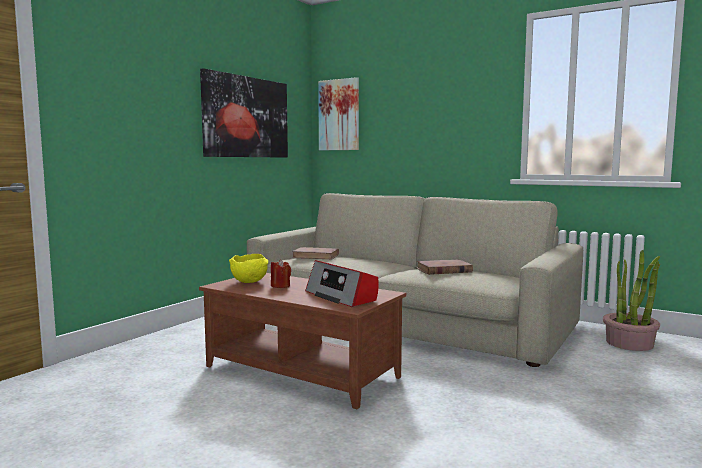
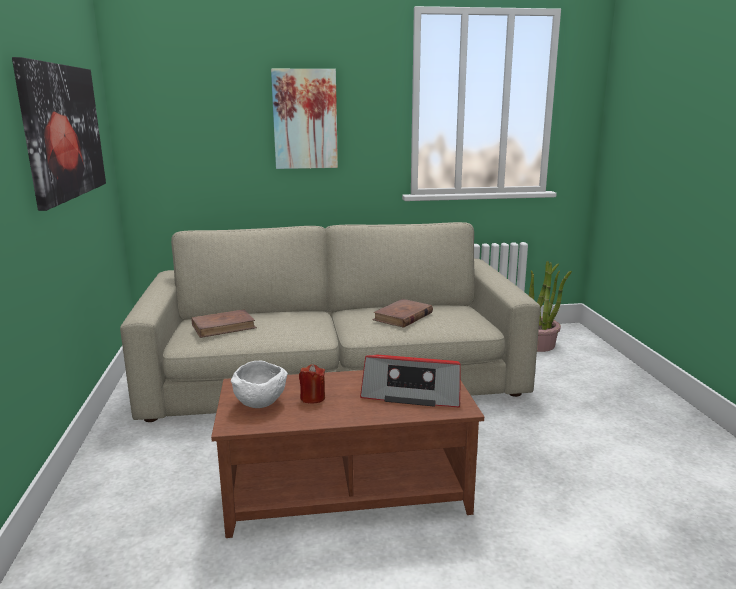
camera: 40 degrees left, 10 degrees up
(250, 282) = (261, 403): yellow bowl -> white bowl
(339, 115) = (159, 114): picture -> picture (305, 119)

